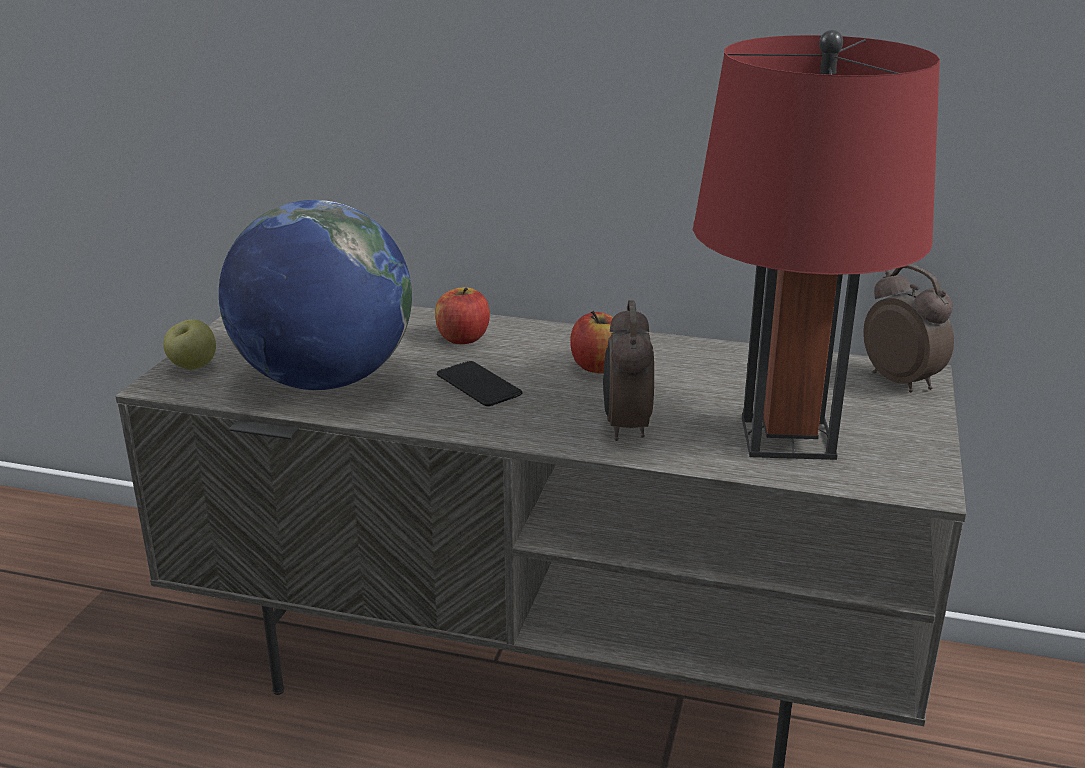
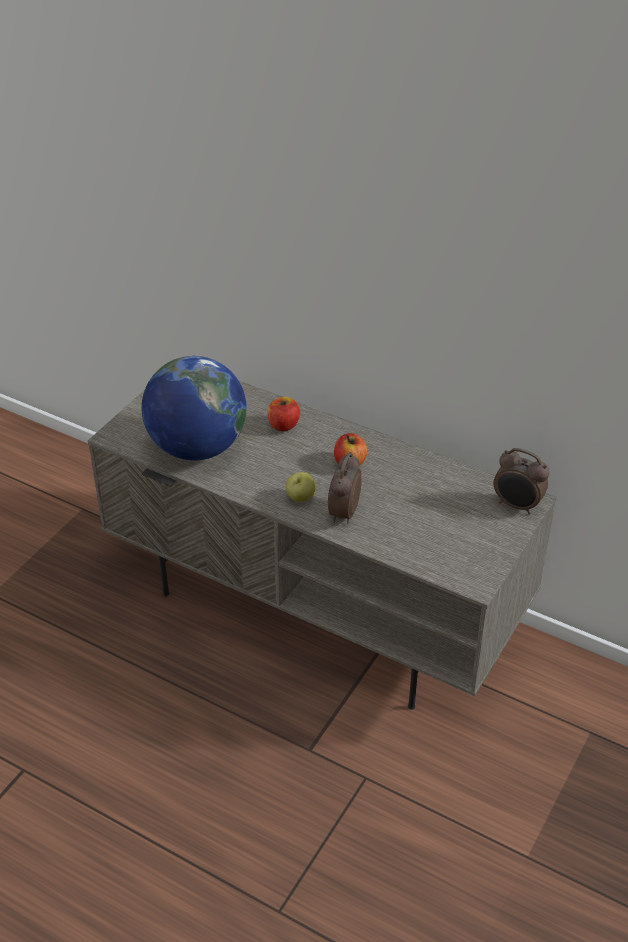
camera: 15 degrees right, 15 degrees up
(193, 367) = (130, 424): apple -> apple (300, 498)
(478, 385) = (278, 466): phone -> none
(787, 438) = (426, 537): red table lamp -> none
(901, 381) = (517, 505): alarm clock -> alarm clock turned 135 degrees clockwise

